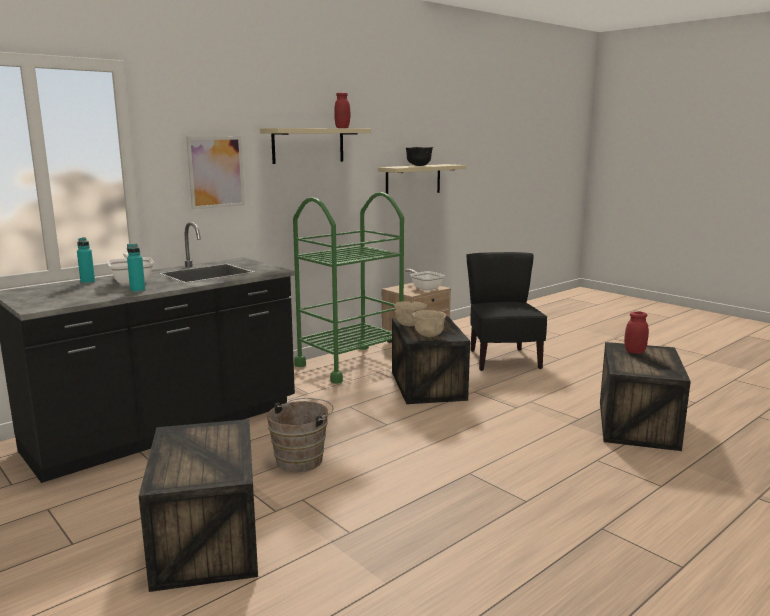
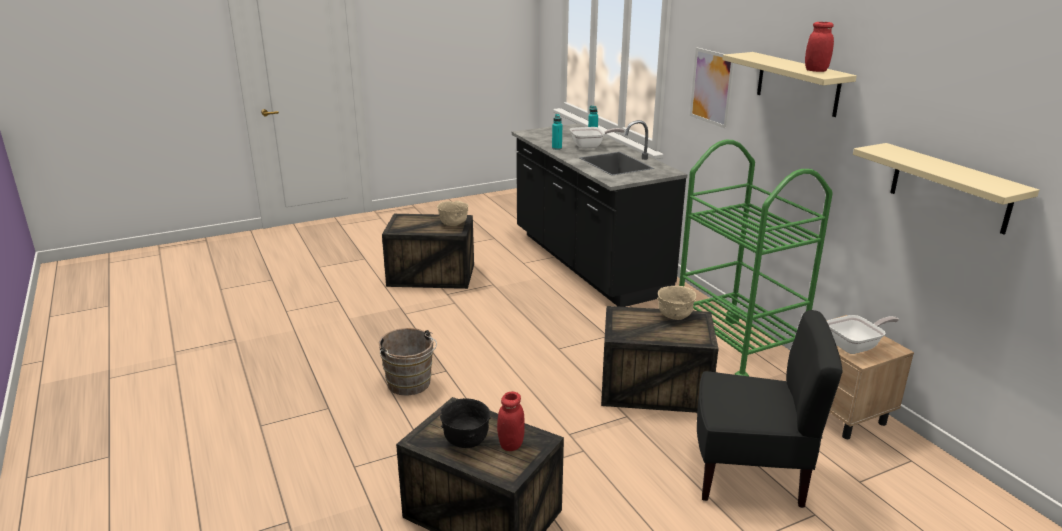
camera: 105 degrees right, 10 degrees up
(302, 459) = (511, 307): brown bucket -> brown bucket (410, 385)
(419, 166) = (932, 164): black bowl -> black bowl (466, 441)
(428, 335) = (630, 321): beige bowl -> beige bowl (453, 224)

